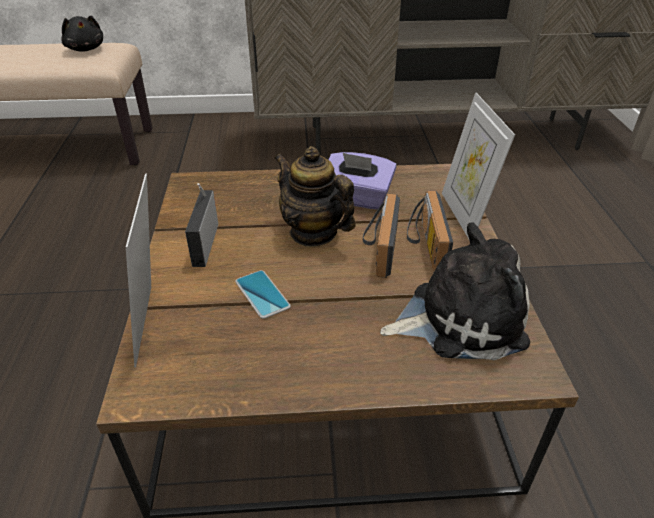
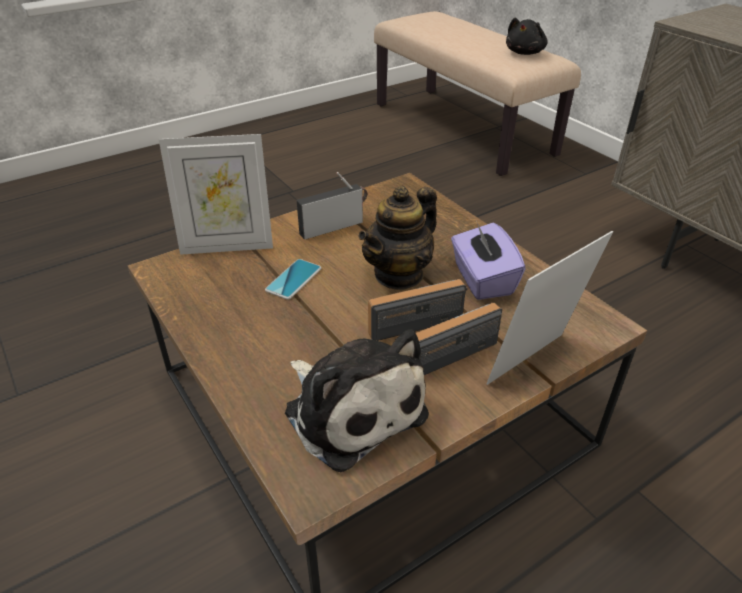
camera: 60 degrees right, 0 degrees up
(155, 323) = (227, 246): picture frame -> picture frame turned 150 degrees counterclockwise
(313, 233) = (399, 274): teapot -> teapot turned 150 degrees counterclockwise

